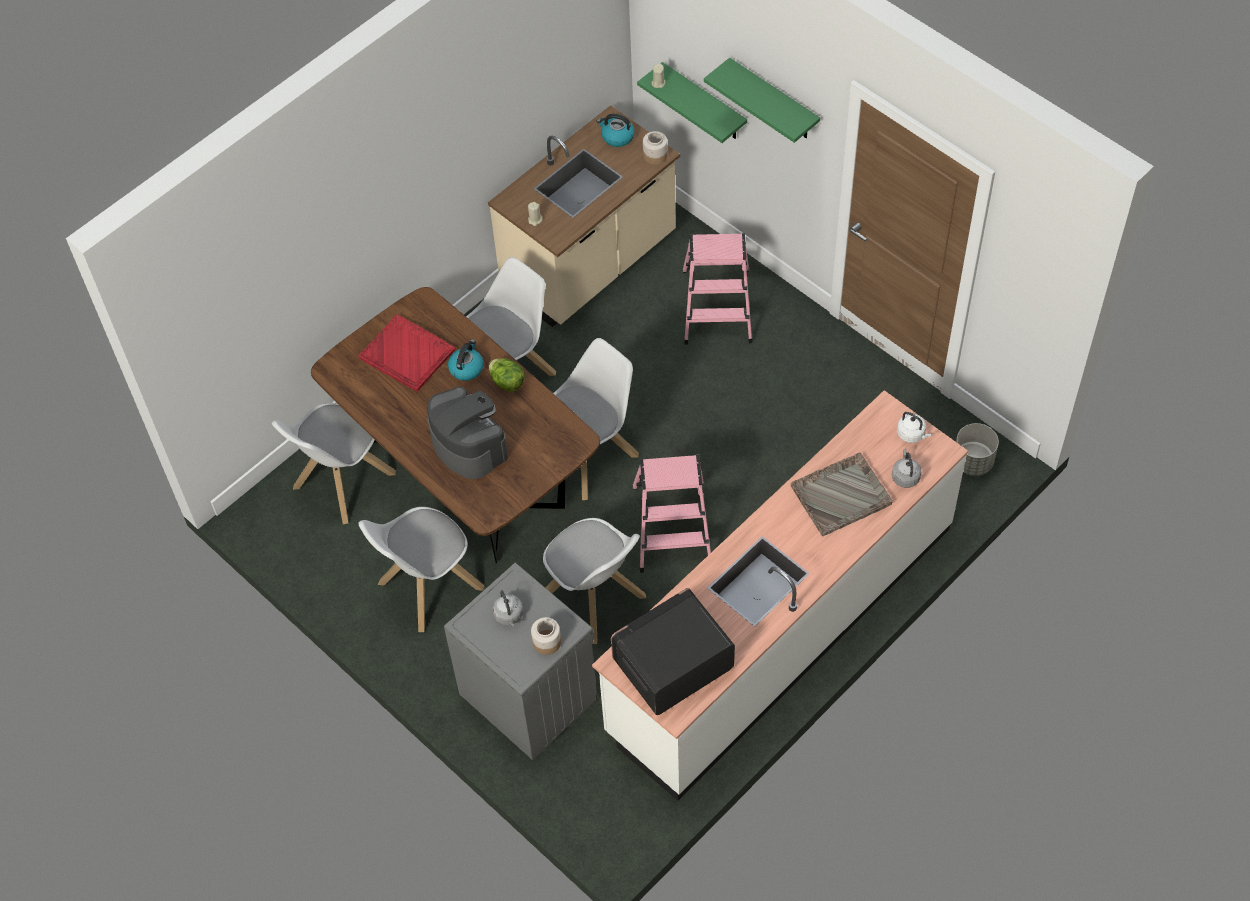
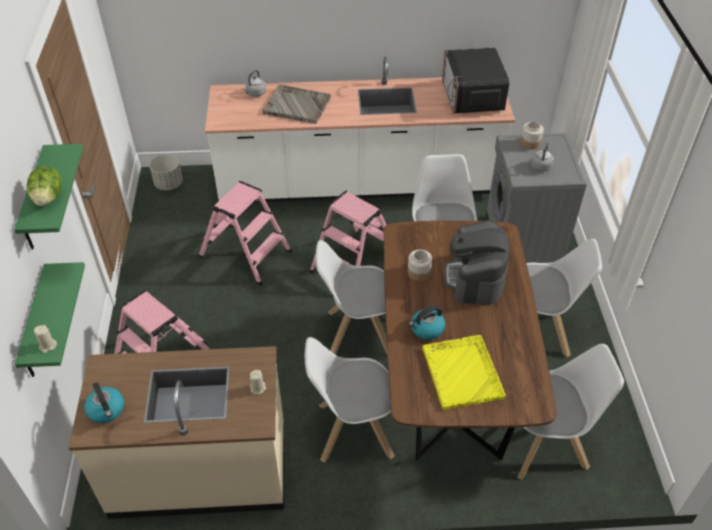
camera: 140 degrees left, 10 degrees down
(408, 354) = (462, 372): red tray -> yellow tray
(507, 382) = (407, 299): lettuce -> lettuce (48, 198)
(655, 155) = (105, 368): jar -> jar (418, 272)
(672, 665) = (472, 97): microwave -> microwave turned 75 degrees clockwise
(787, 449) = (245, 253): none -> pink step ladder
(912, 434) = (224, 105): white kettle -> none

